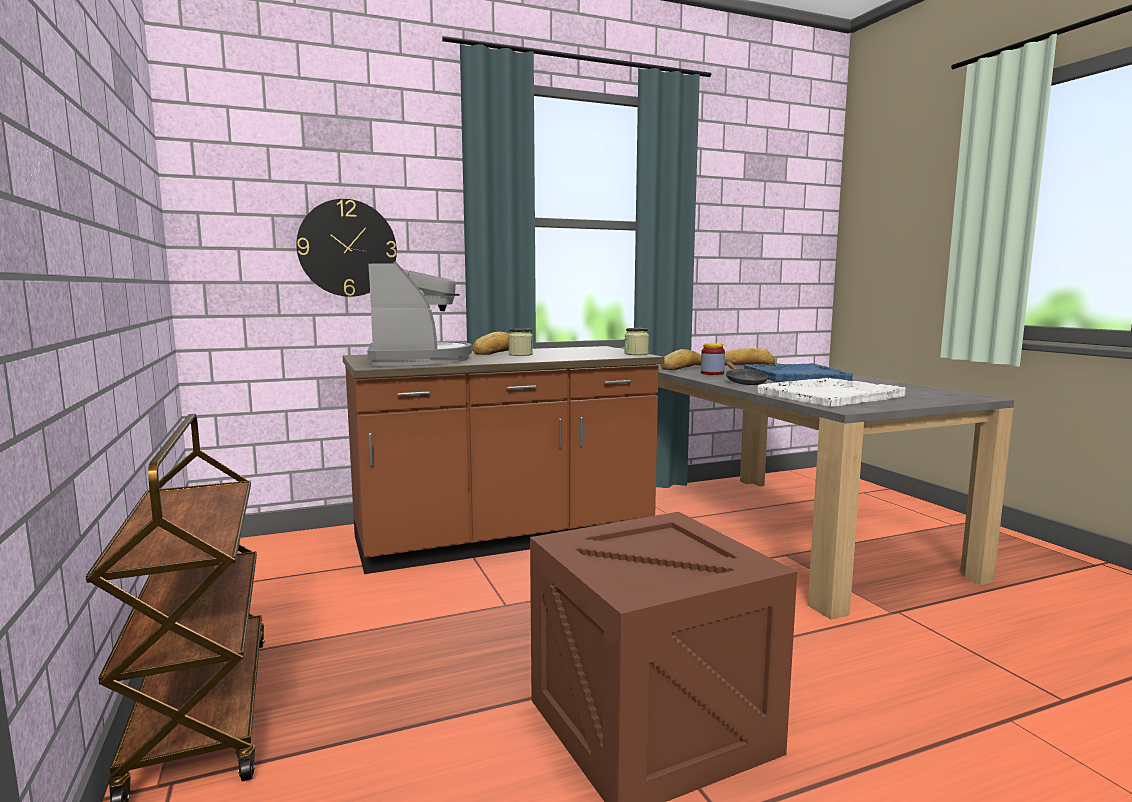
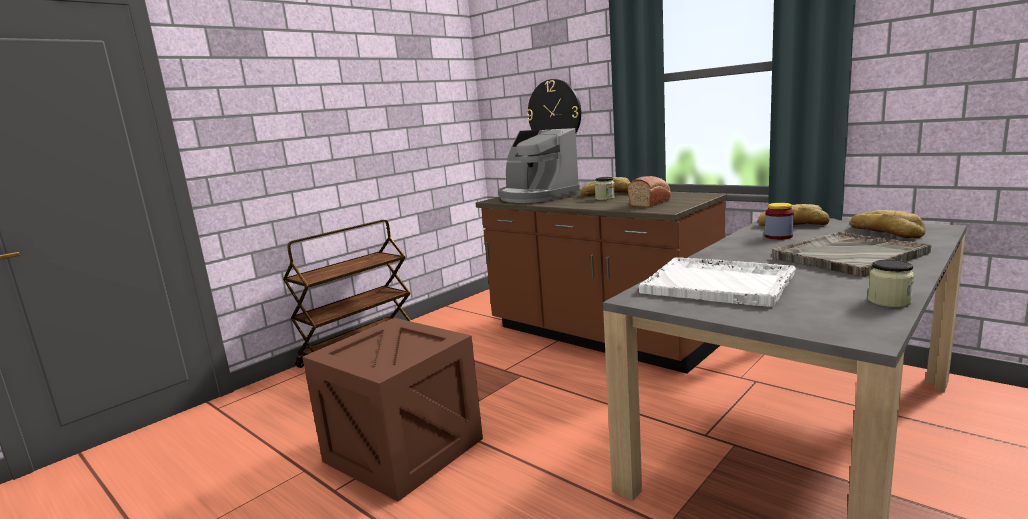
camera: 65 degrees right, 5 degrees up
(417, 359) = (536, 197): coffee machine -> coffee machine turned 90 degrees clockwise
(590, 353) = (651, 202): none -> bread
(636, 354) = (674, 208): jar -> jar (889, 301)
(743, 382) = (741, 252): black frying pan -> none
(795, 375) = (847, 256): blue tray -> grey tray

